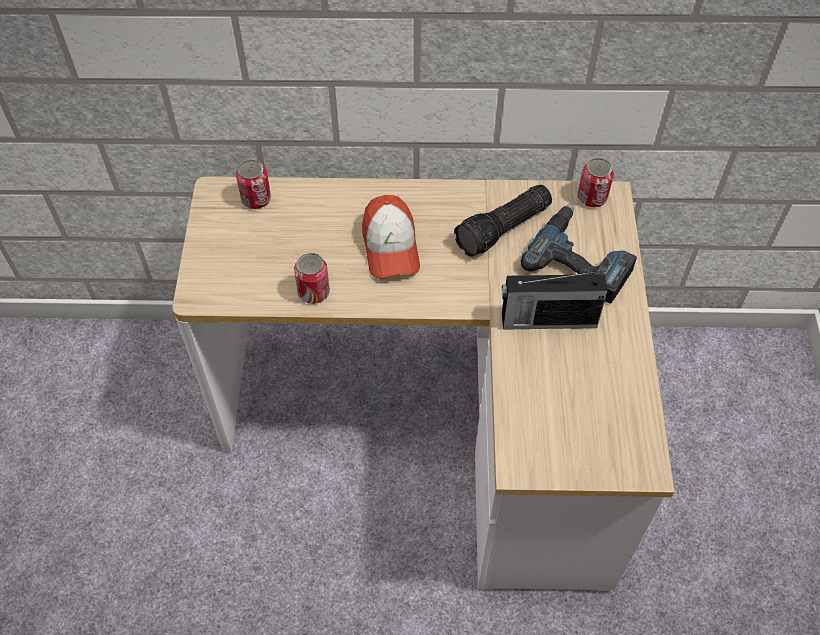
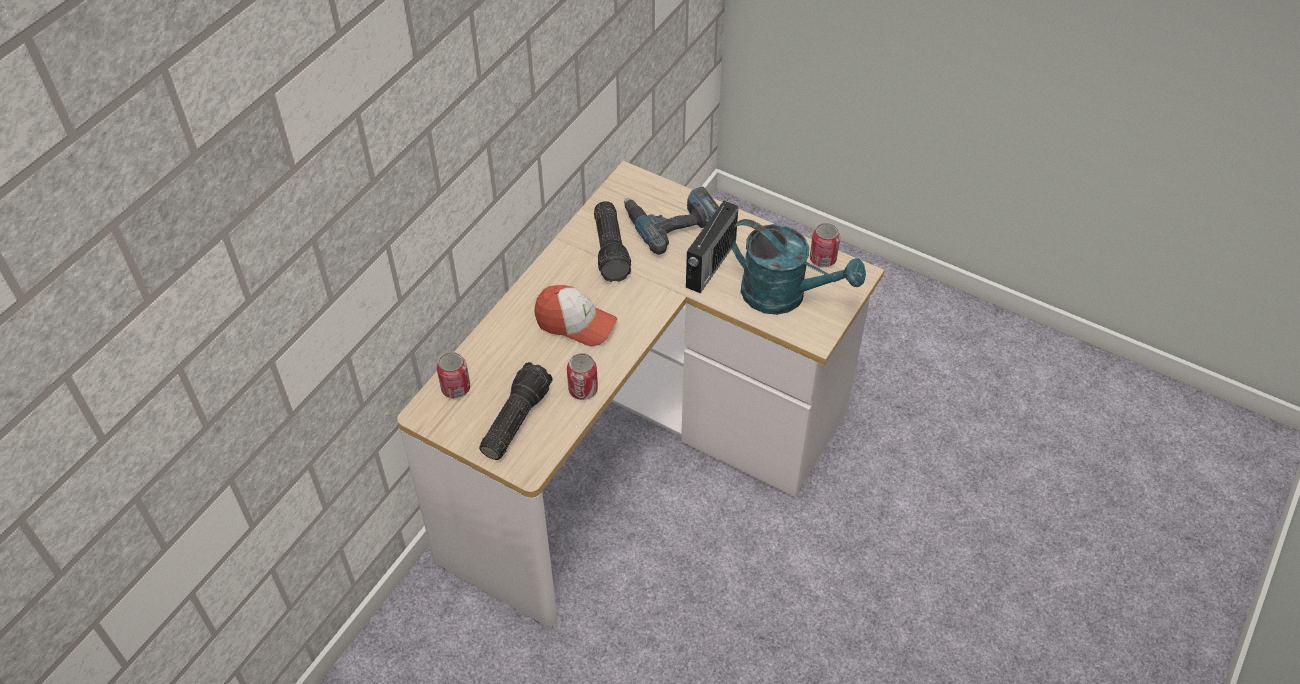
camera: 60 degrees left, 5 degrees down
(247, 258) = (514, 419): none -> flashlight
(557, 408) = (784, 296): none -> turquoise watering can
(592, 198) = (622, 187): can -> can (822, 259)

